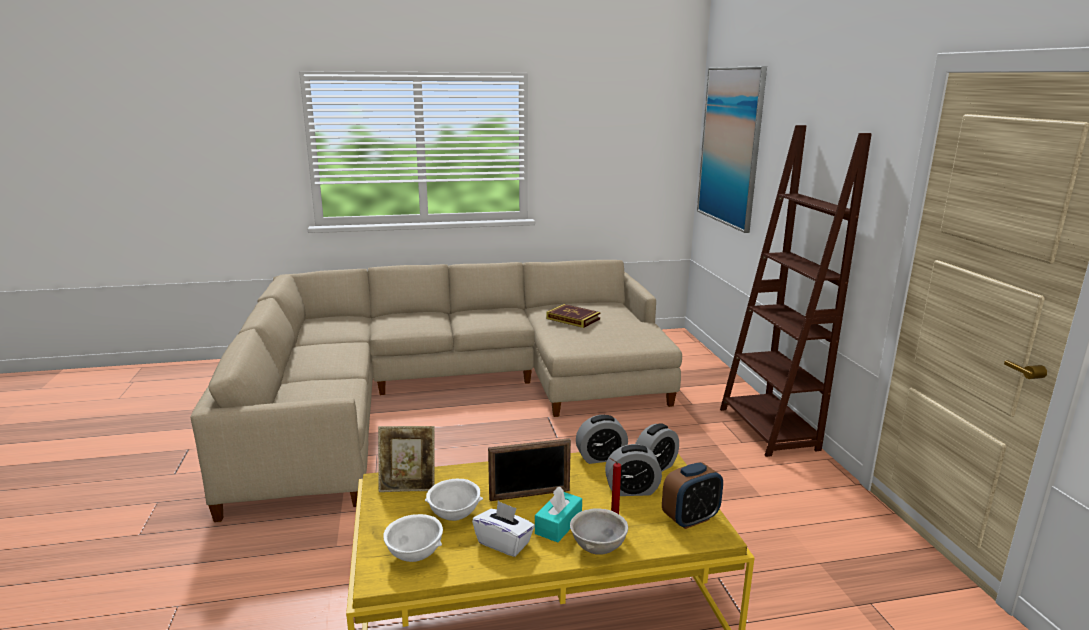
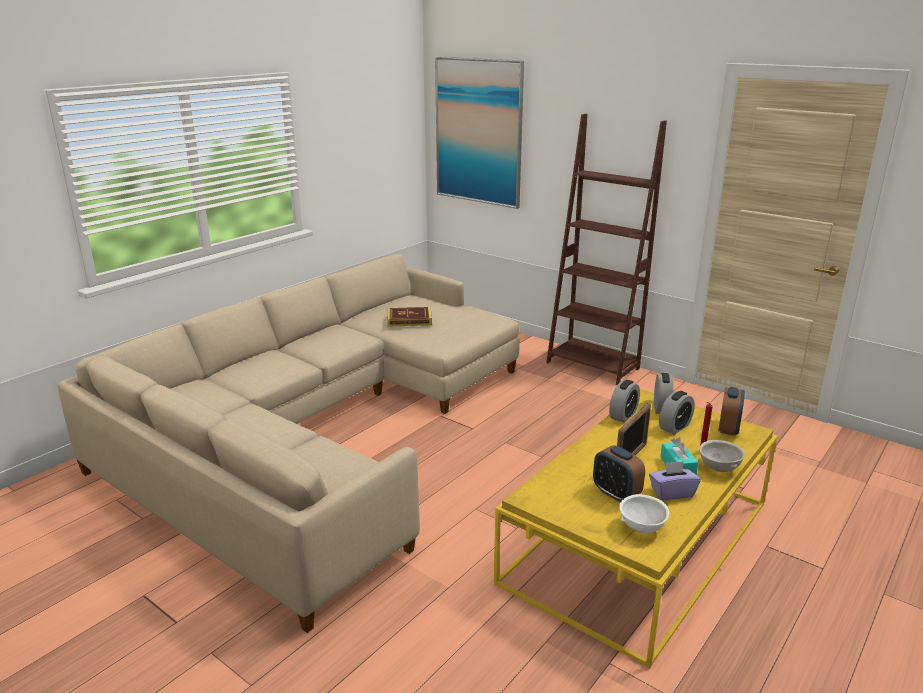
camera: 40 degrees left, 5 degrees up
(408, 486) = (550, 491): picture frame -> none
(454, 516) = (616, 493): white bowl -> alarm clock
(504, 543) = (672, 493): white tissue box -> purple tissue box

